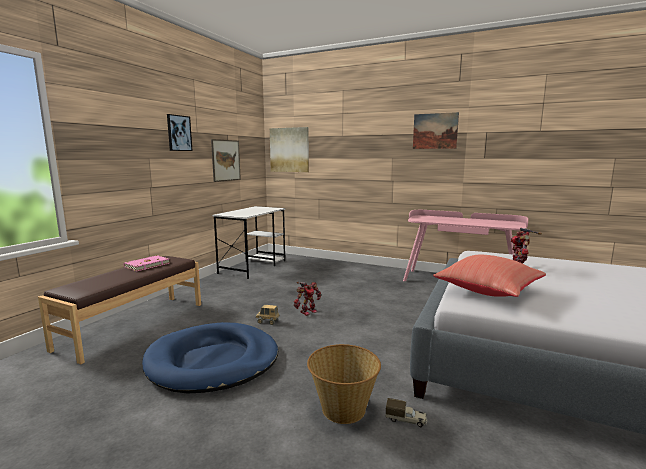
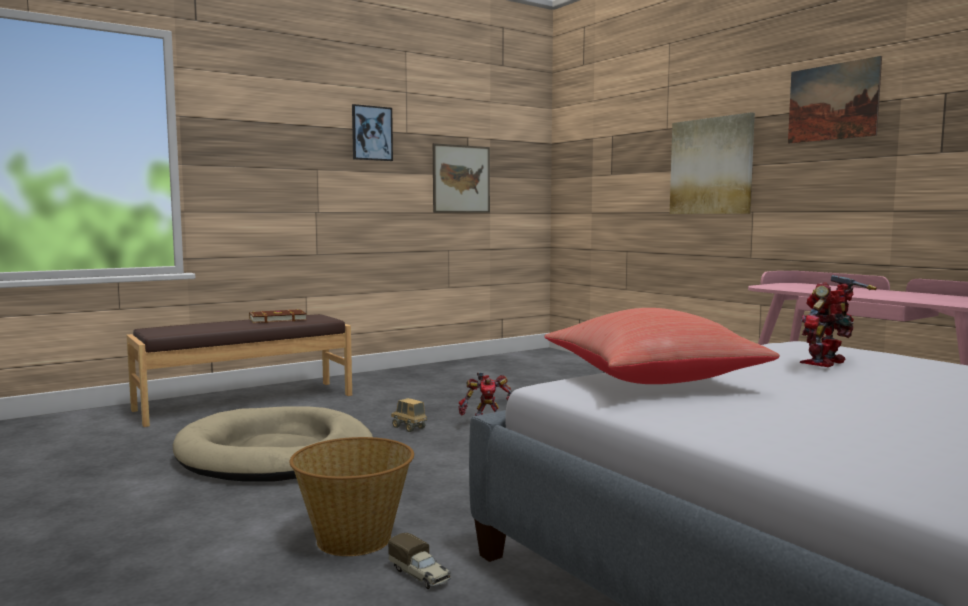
camera: 30 degrees right, 5 degrees down
(146, 265) = (277, 319): pink book -> brown book
(213, 361) = (276, 453): blue dog bed -> beige dog bed
(253, 266) = (494, 363): white desk -> none
(289, 150) = (585, 162): picture -> picture (711, 166)

